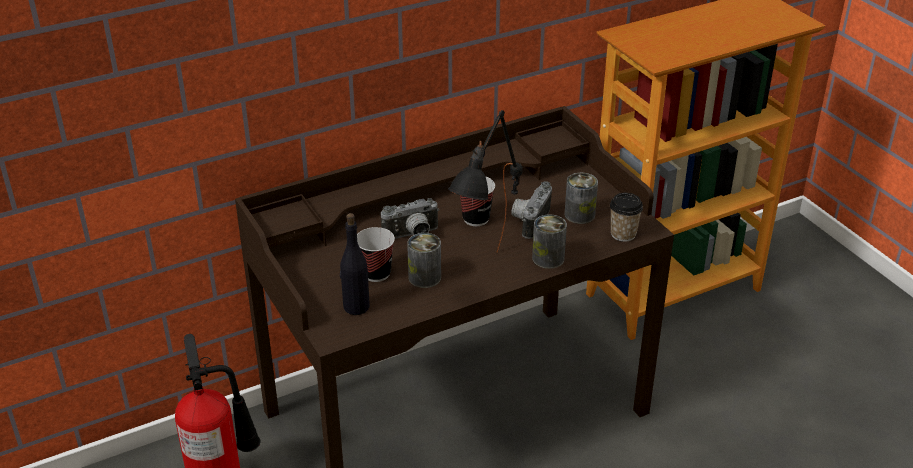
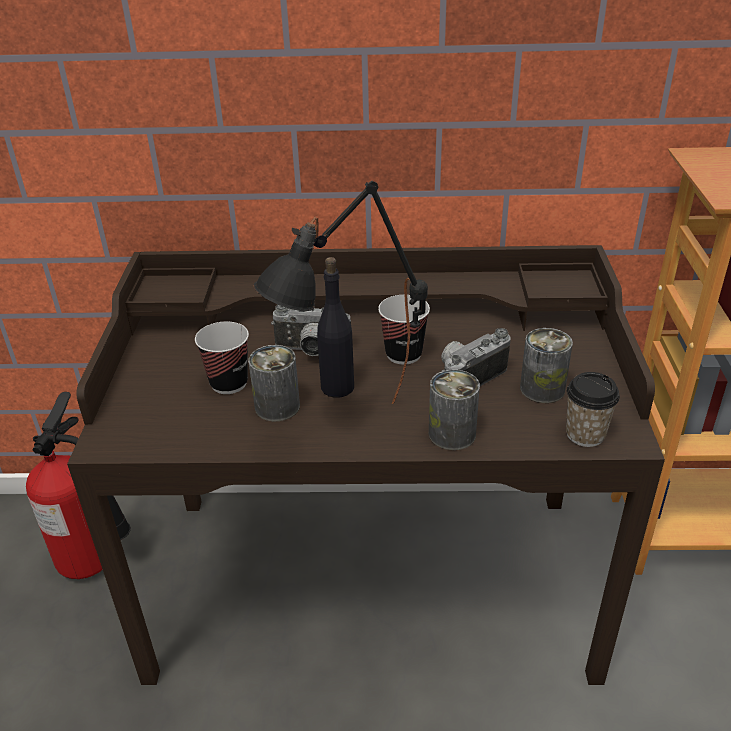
camera: 30 degrees right, 0 degrees up
(356, 307) = (167, 416): black bottle -> black bottle (337, 387)

